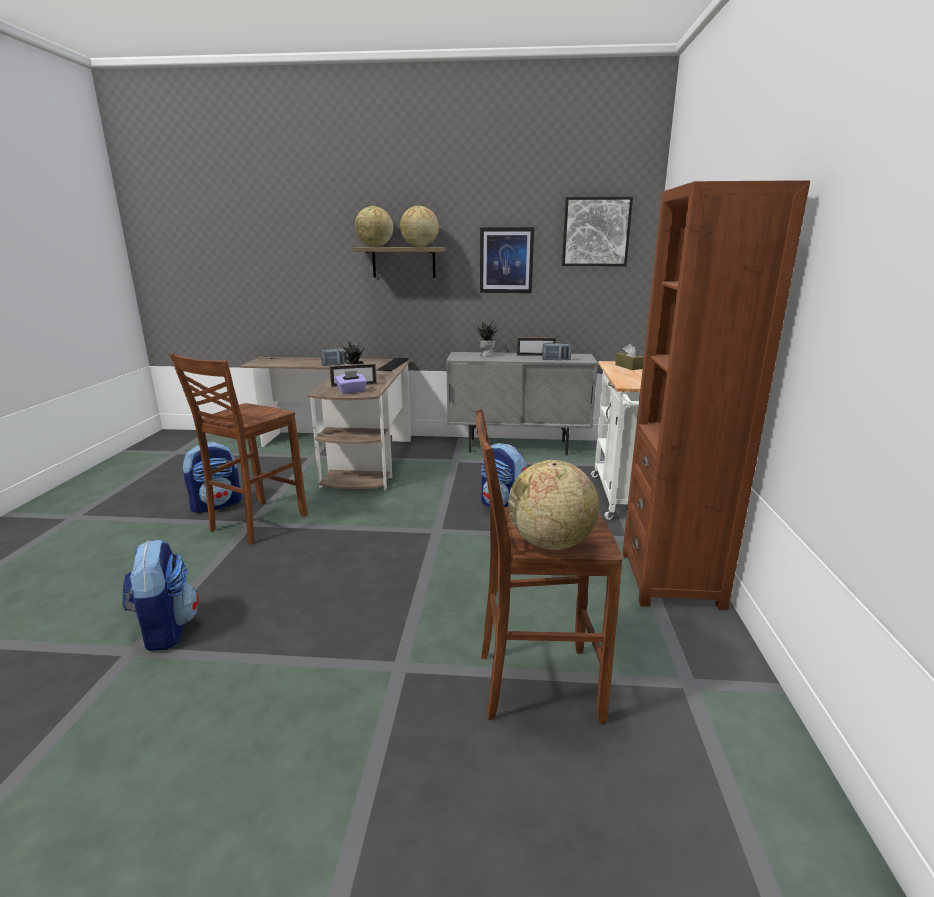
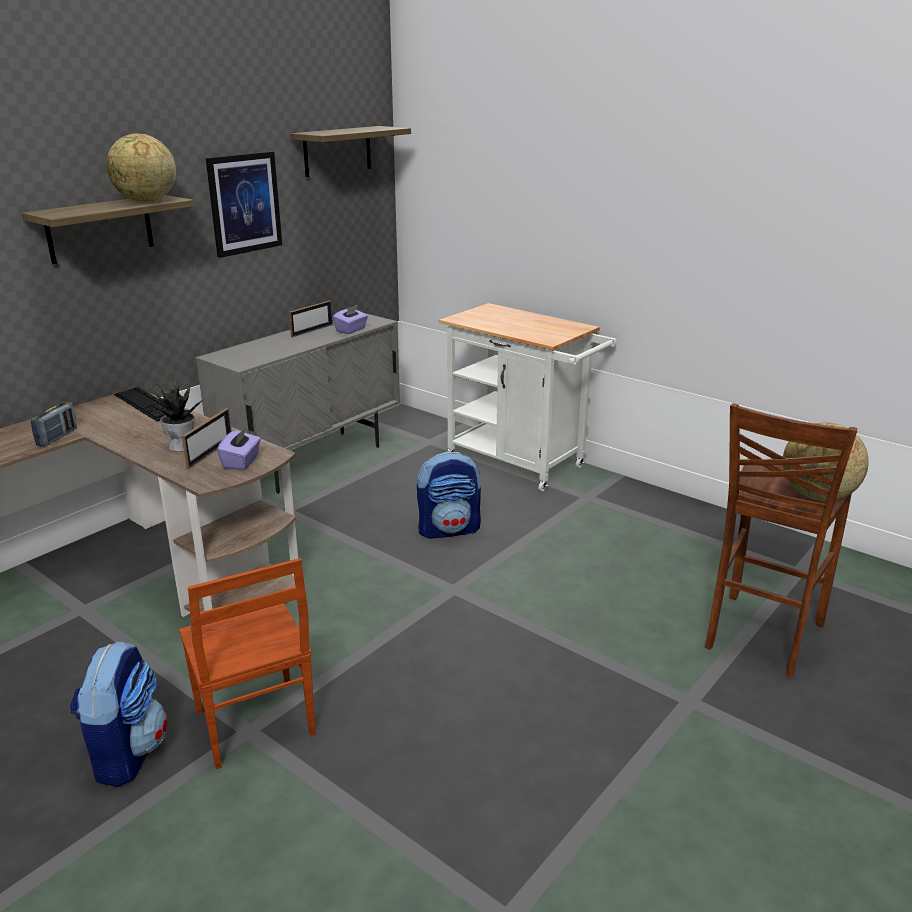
camera: 55 degrees left, 5 degrees up
(165, 629) = (479, 876): backpack -> none
(255, 523) = (253, 725): brown stool -> brown chair
(375, 246) = (68, 211): globe -> none
(486, 355) = (259, 348): potted plant -> none
(556, 360) = (351, 330): radio -> purple tissue box
(596, 232) = (337, 151): picture -> shelf
(629, 366) = (484, 318): brown tissue box -> none
(671, 579) = (667, 512): brown bookcase -> none

